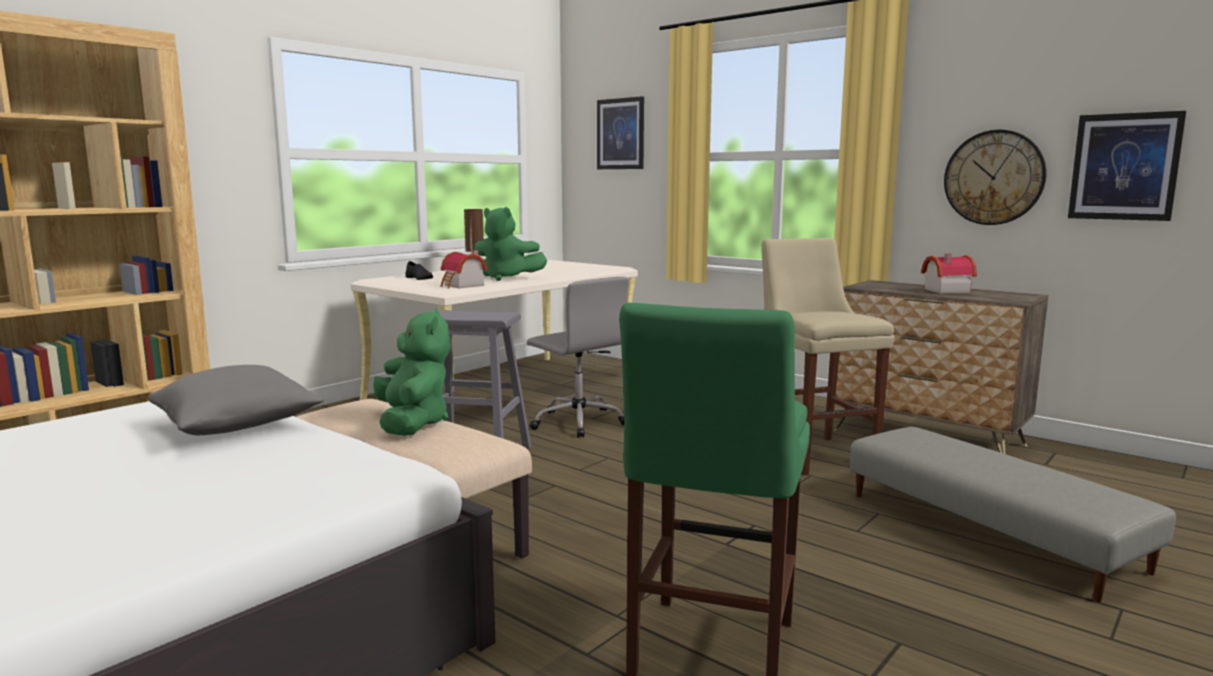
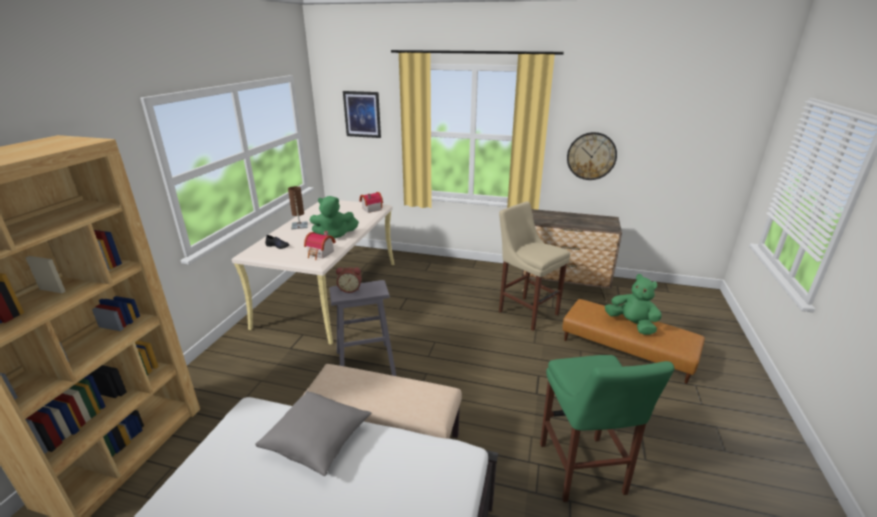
camera: 25 degrees left, 15 degrees up
(412, 424) = (386, 388): green plush toy -> green plush toy (631, 324)
(458, 313) = (350, 289): none -> alarm clock
(578, 421) = (395, 314): grey office chair -> none
(944, 290) = (574, 219): toy house -> toy house (370, 209)
(989, 530) = (627, 349): grey ottoman -> brown ottoman
(1124, 167) = (652, 155): picture -> none

